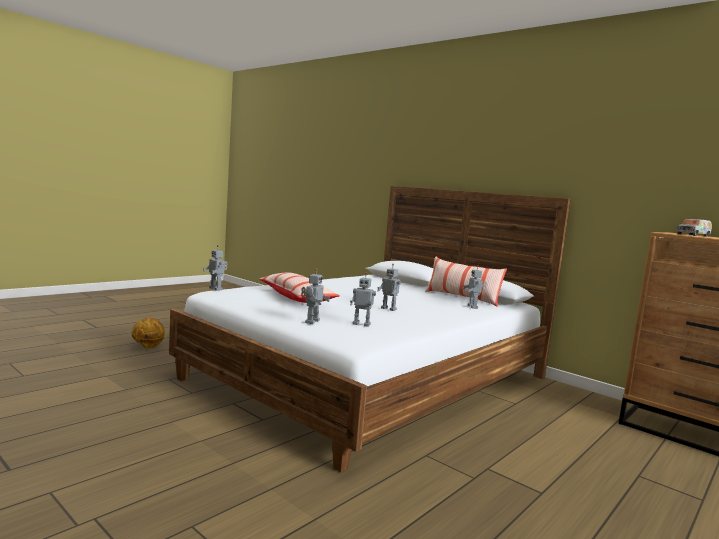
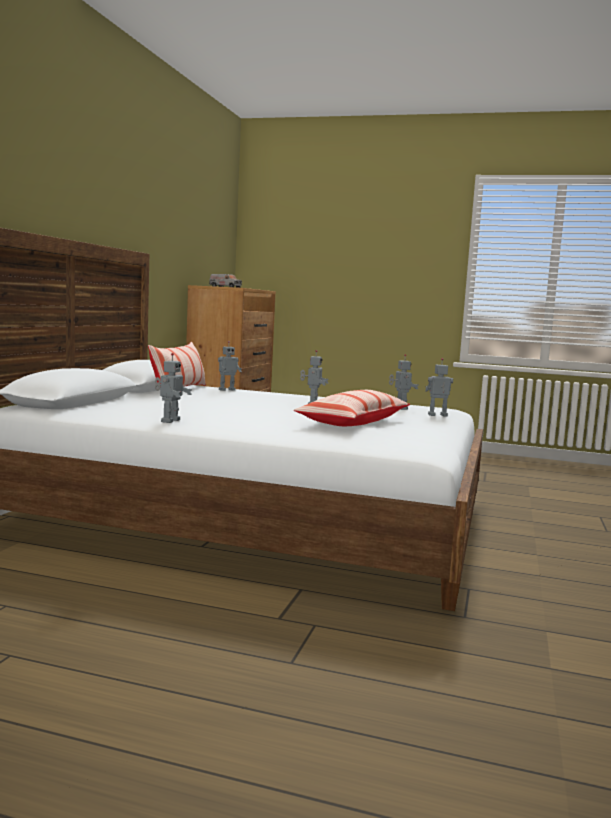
camera: 115 degrees left, 0 degrees up
(148, 347) = (378, 704): basketball -> none
(216, 289) = (407, 448): toy robot -> toy robot (169, 421)

